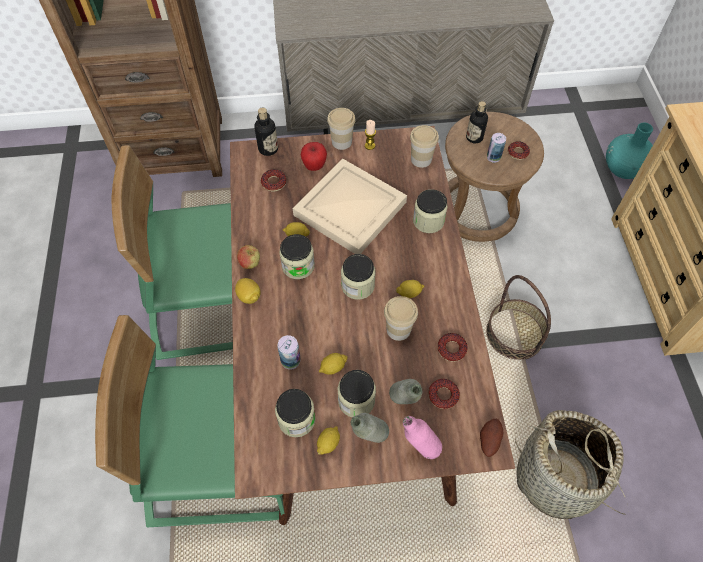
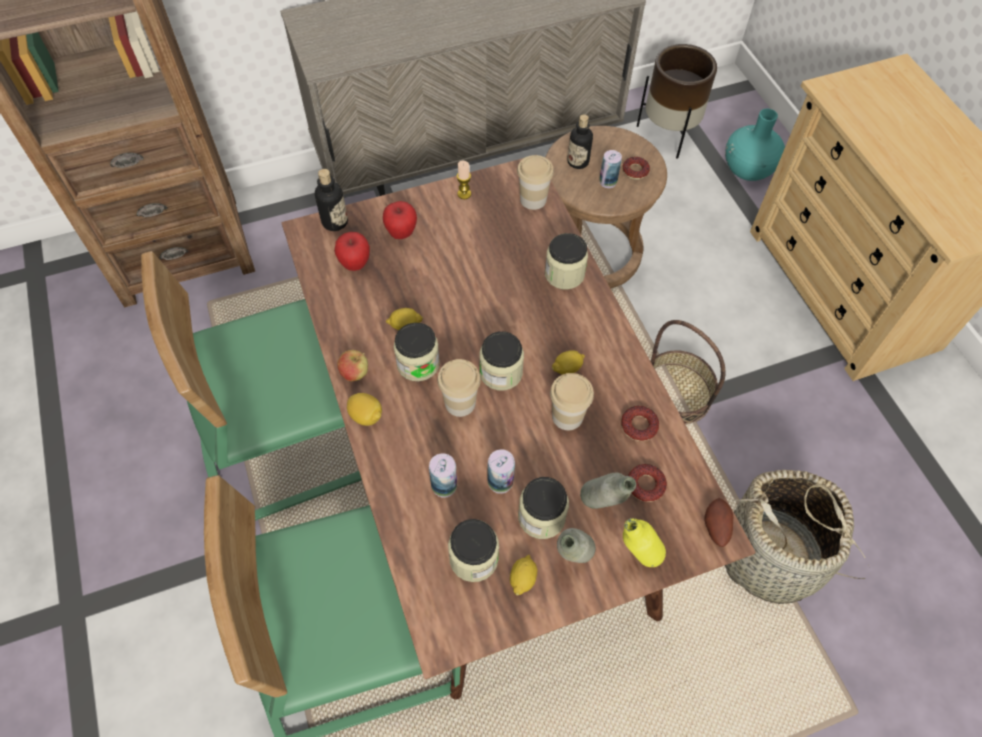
camera: 15 degrees left, 0 degrees up
(274, 183) = (355, 264): donut -> apple
(333, 367) = (500, 482): lemon -> can
(341, 142) = (427, 196): cup -> cup (460, 403)
(349, 207) = (462, 276): beige tray -> none
(419, 449) = (636, 558): pink bottle -> yellow bottle
(565, 130) = (669, 134): none -> brown planter

